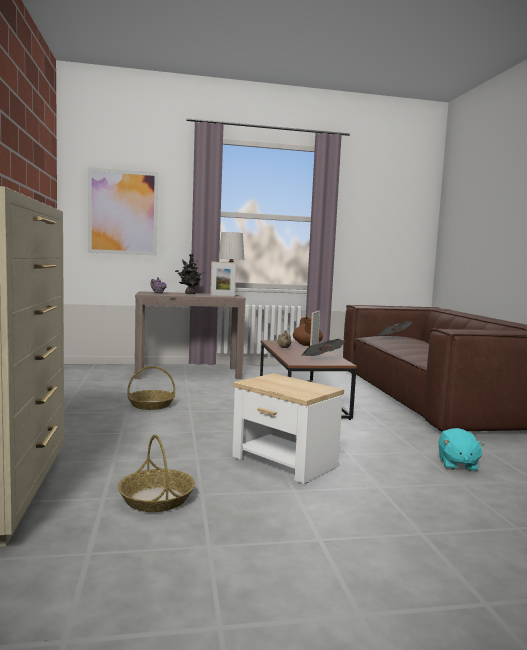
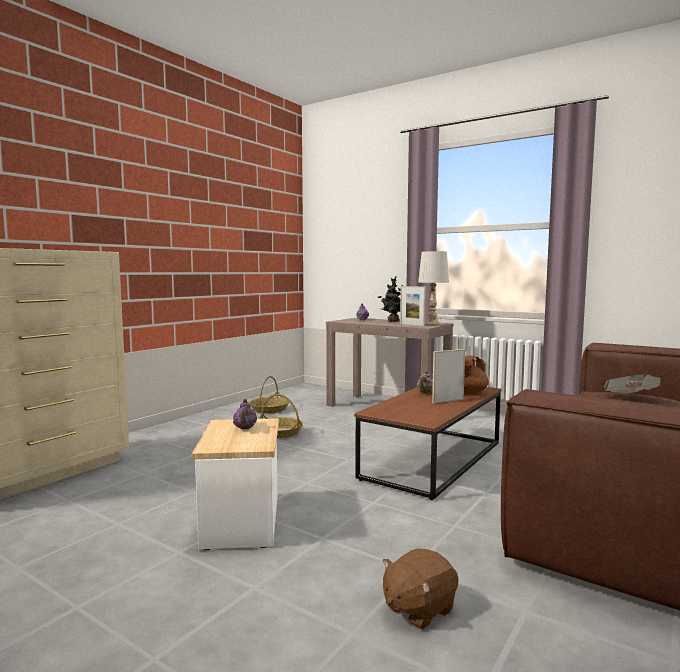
camera: 45 degrees right, 0 degrees up
(123, 212) = (351, 238): picture -> none
(156, 499) = (88, 514): basket -> basket (269, 409)
(280, 382) = (245, 428): none -> purple teapot
(322, 359) = (417, 413): newspaper -> none
(457, 464) = (418, 608): turquoise plush toy -> brown plush toy

